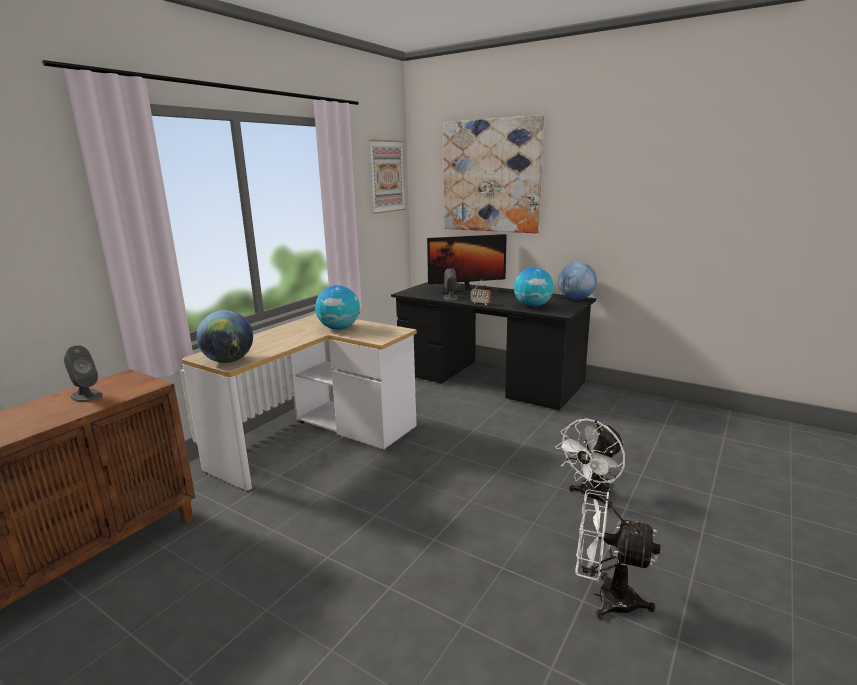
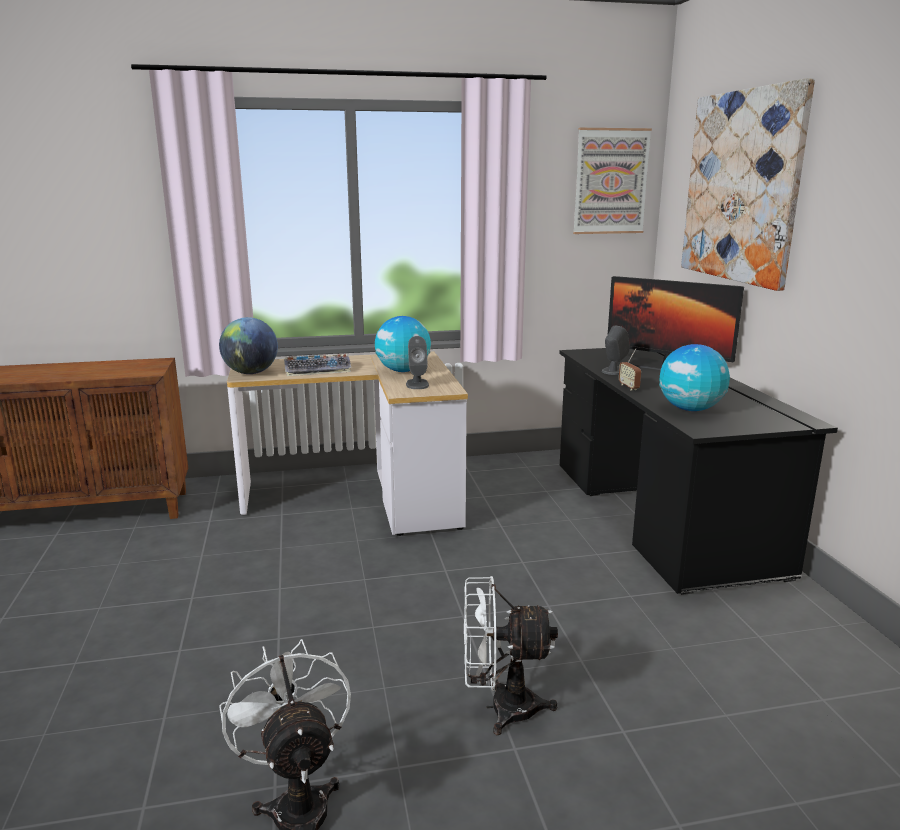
camera: 45 degrees right, 0 degrees up
(86, 395) = (108, 367): grey speaker -> grey speaker (417, 384)
(278, 344) = (318, 370): none -> keyboard
(575, 299) = (794, 419): globe -> none

